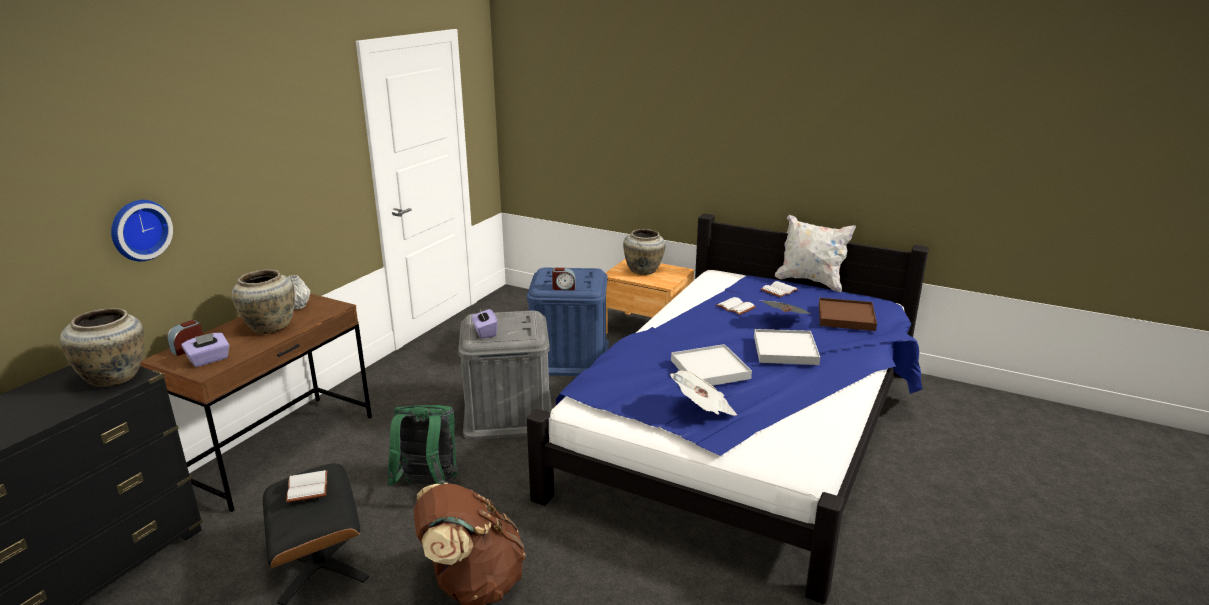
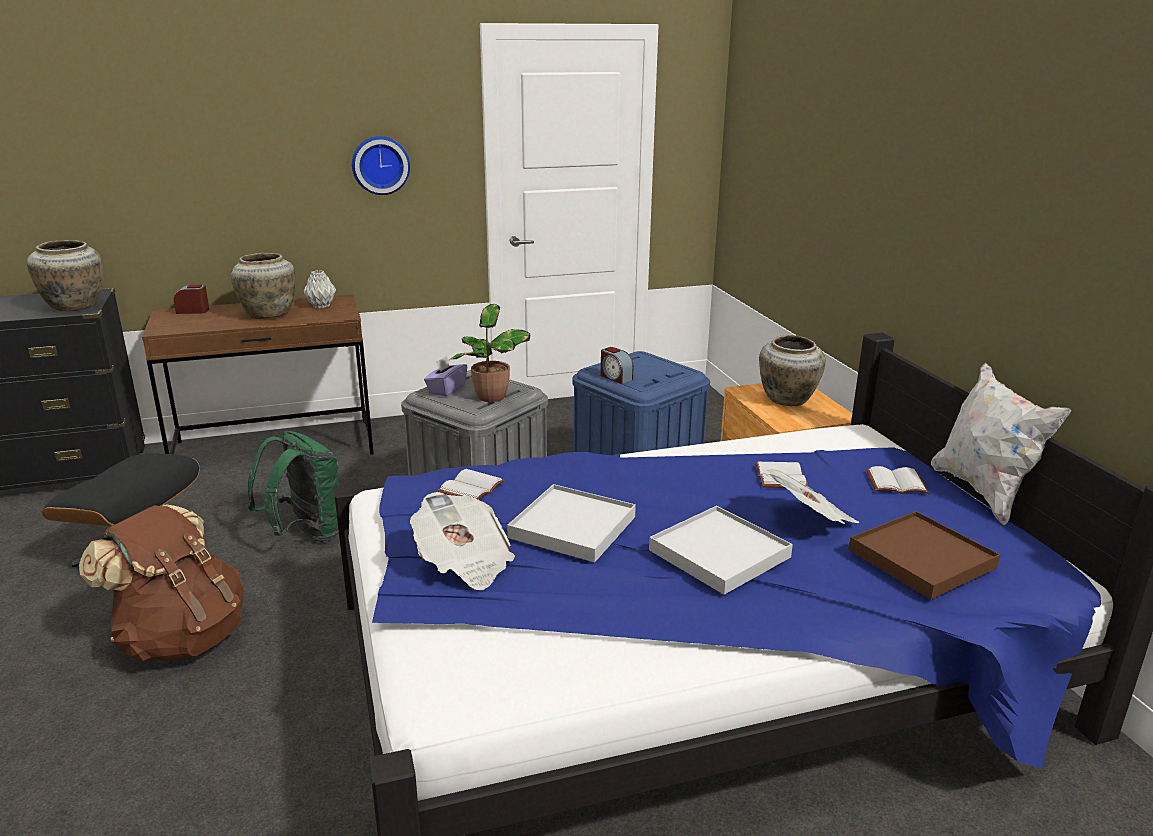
camera: 45 degrees right, 0 degrees up
(139, 229) = (169, 183): wall clock -> wall clock (380, 165)
(209, 360) = (182, 323): purple tissue box -> none
(309, 487) = (135, 466): white book -> white book (472, 489)
(523, 326) = (491, 397): none -> potted plant

